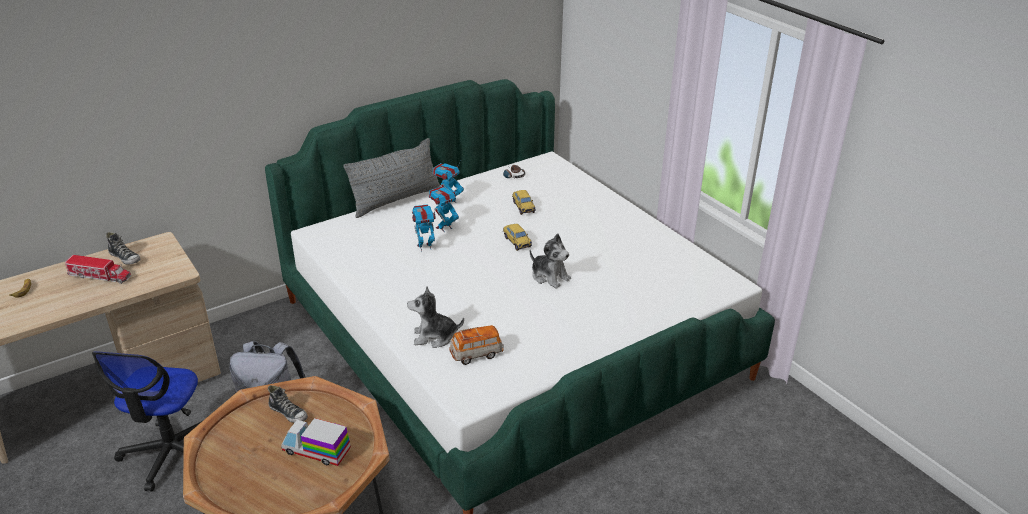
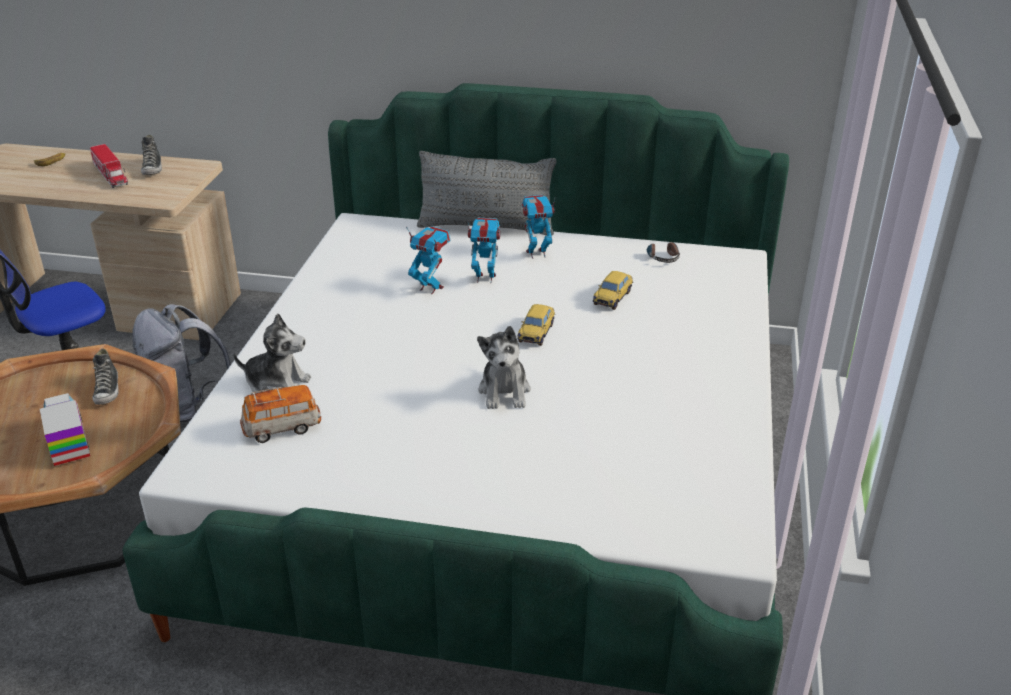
camera: 45 degrees right, 0 degrees up
(434, 337) = (277, 384): plush toy -> plush toy turned 150 degrees clockwise
(477, 354) = (282, 428): toy car -> toy car turned 45 degrees counterclockwise

